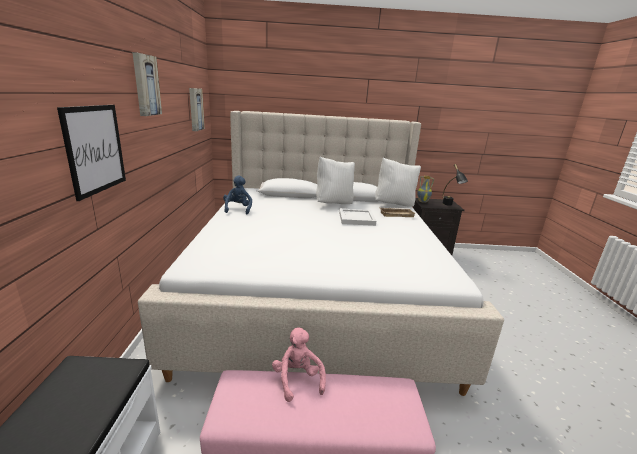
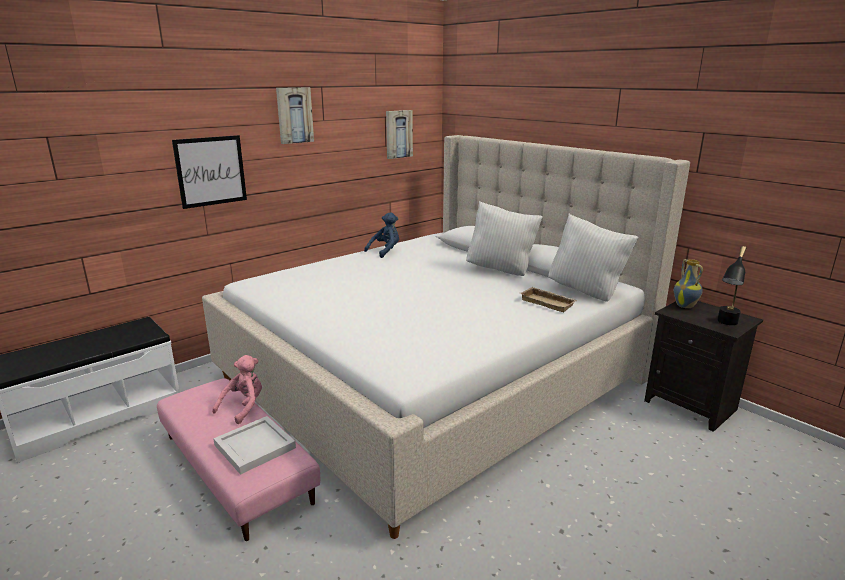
camera: 50 degrees right, 0 degrees up
(357, 218) = (479, 292): white tray -> white tray (256, 446)

